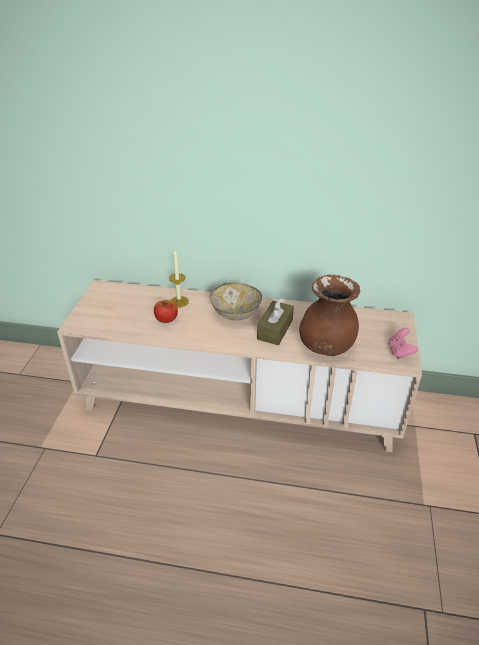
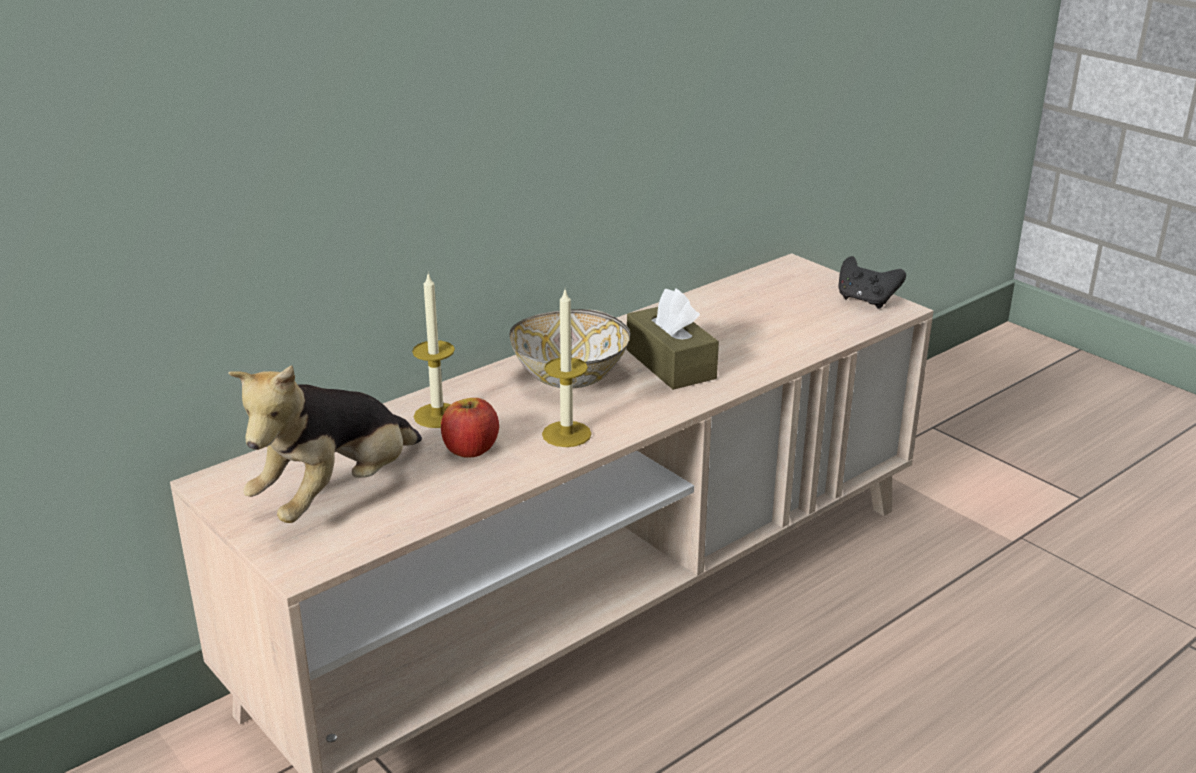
camera: 50 degrees left, 10 degrees down
(114, 310) = (337, 495): none -> plush toy
(198, 332) = (566, 434): none -> candle
(326, 346) = (777, 344): brown vase -> none
(400, 352) = (866, 300): pink game controller -> black game controller

